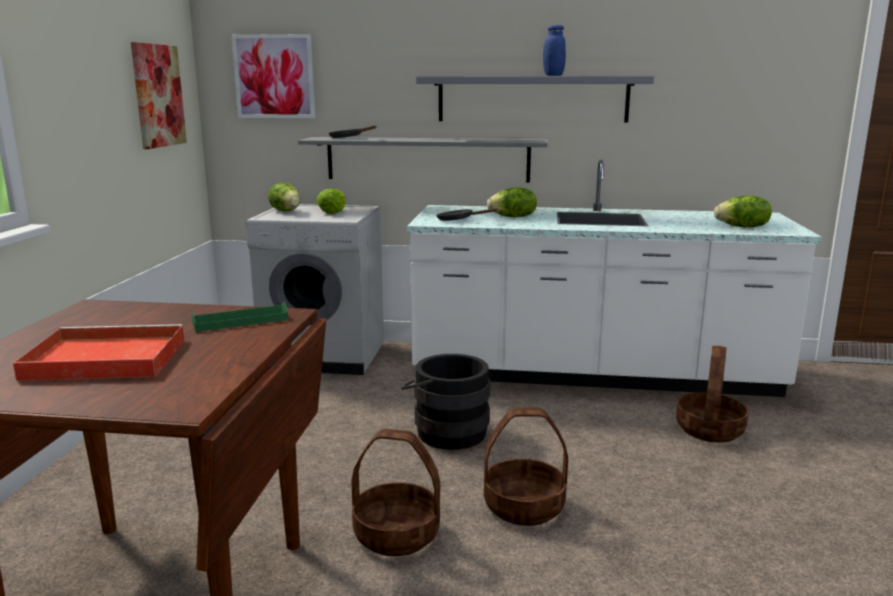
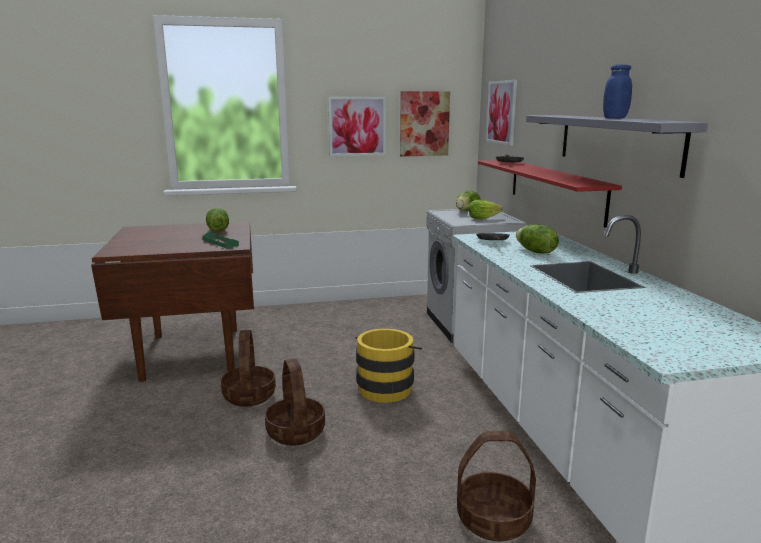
camera: 70 degrees right, 0 degrees up
(94, 101) = (357, 126): none -> picture
(103, 359) = (164, 237): red tray -> none
(427, 159) = (555, 189): grey shelf -> red shelf
(446, 431) = (386, 387): black bucket -> yellow bucket
(742, 227) = (648, 331): lettuce -> lettuce (217, 230)

